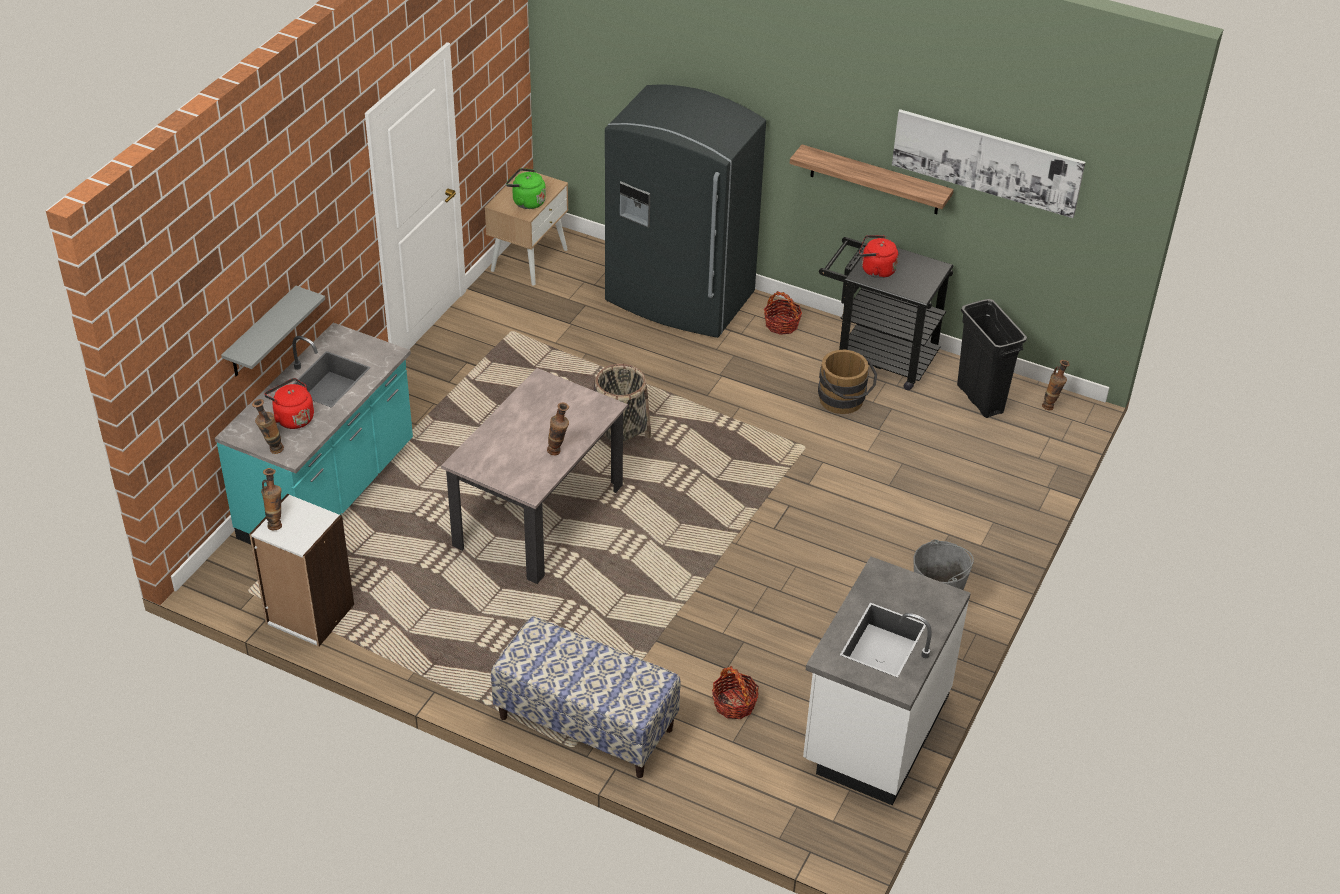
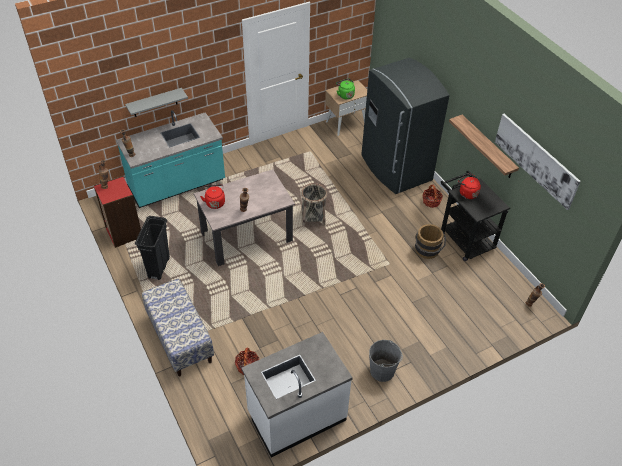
camera: 35 degrees right, 5 degrees up
(292, 418) = (150, 145): red kettle -> red kettle (215, 202)
(309, 615) = (123, 233): white bookcase -> red bookcase
(980, 399) = (496, 283): black trash can -> black trash can (159, 267)

